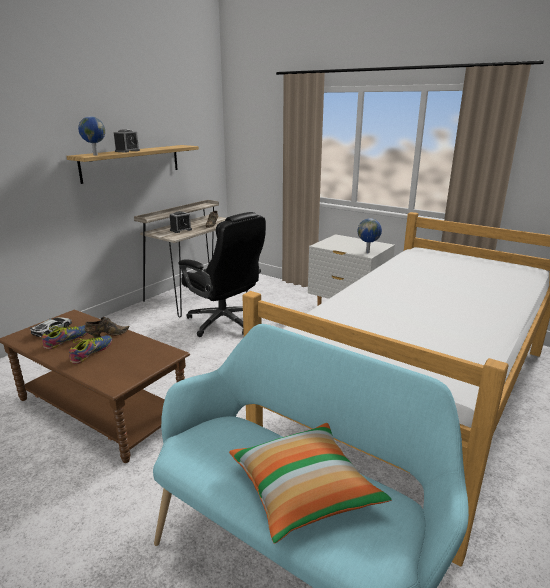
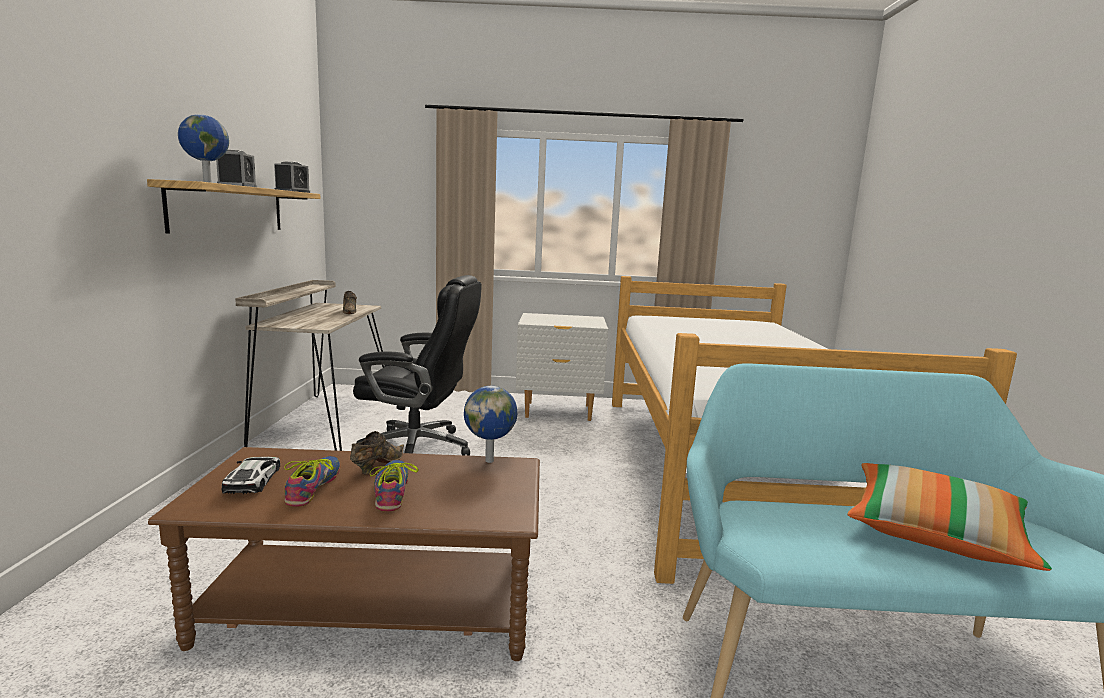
camera: 35 degrees left, 10 degrees down
(181, 230) = (312, 319): alarm clock -> alarm clock (292, 191)
(368, 252) = (593, 324): globe -> globe (490, 460)

